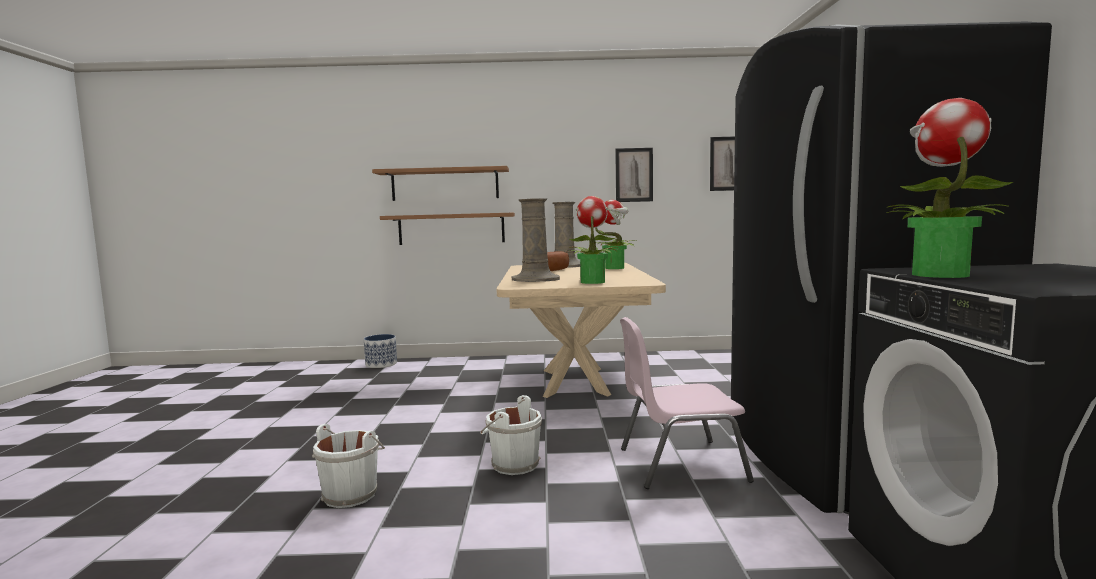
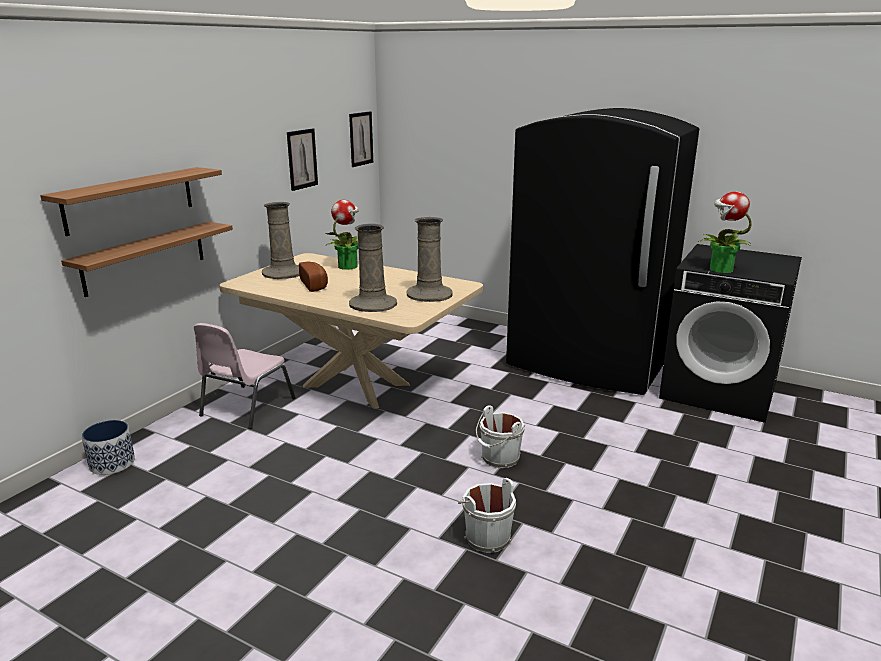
camera: 60 degrees left, 15 degrees up
(592, 282) = (429, 294): potted plant -> beige vase
(679, 464) = (553, 406): pink chair -> pink chair (246, 407)

